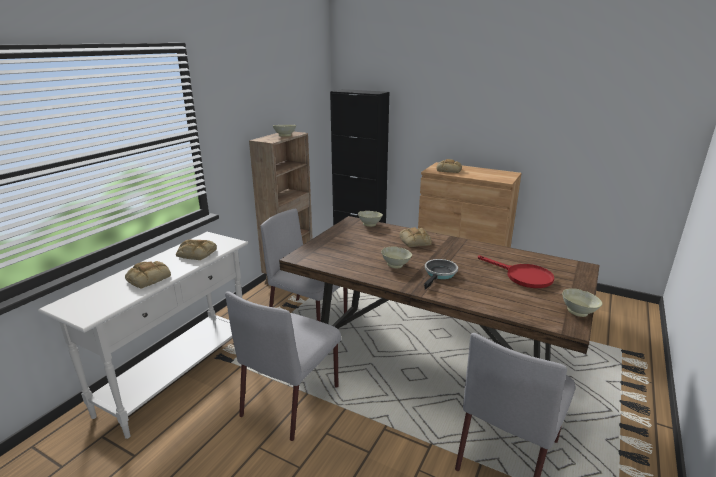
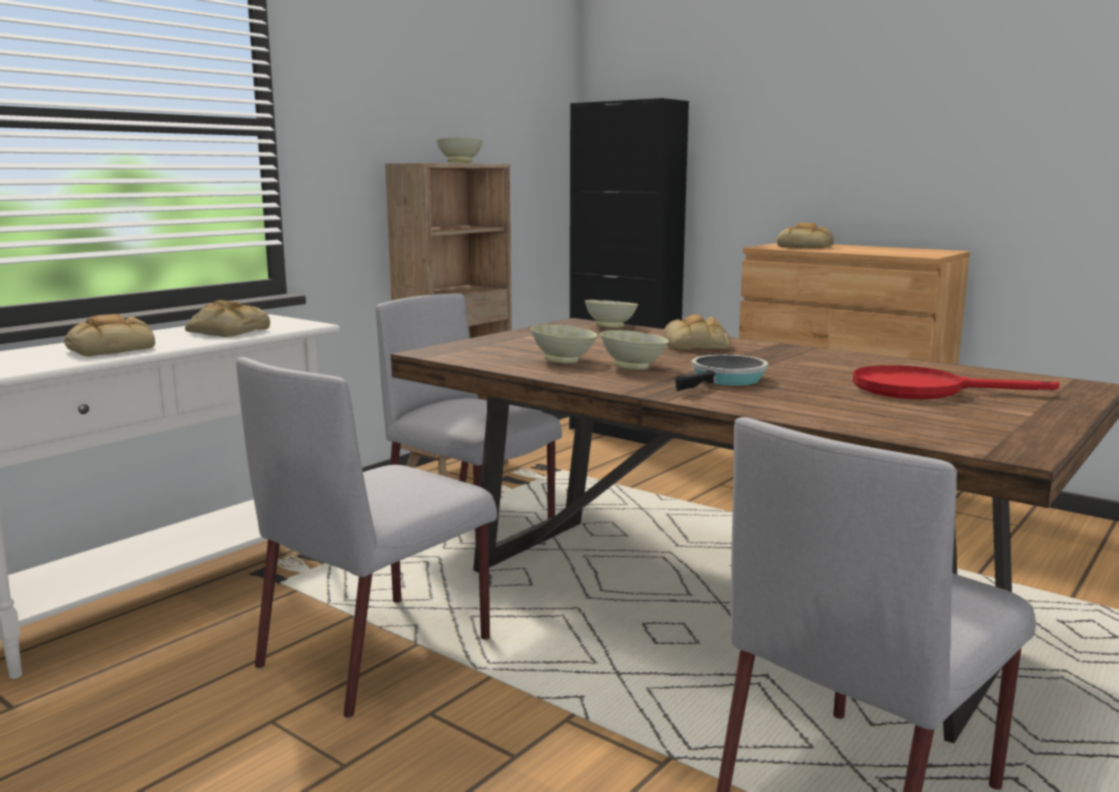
camera: 10 degrees right, 10 degrees down
(522, 276) = (923, 390): red frying pan -> red frying pan turned 135 degrees clockwise
(579, 312) = (1044, 435): beige bowl -> beige bowl (564, 361)

